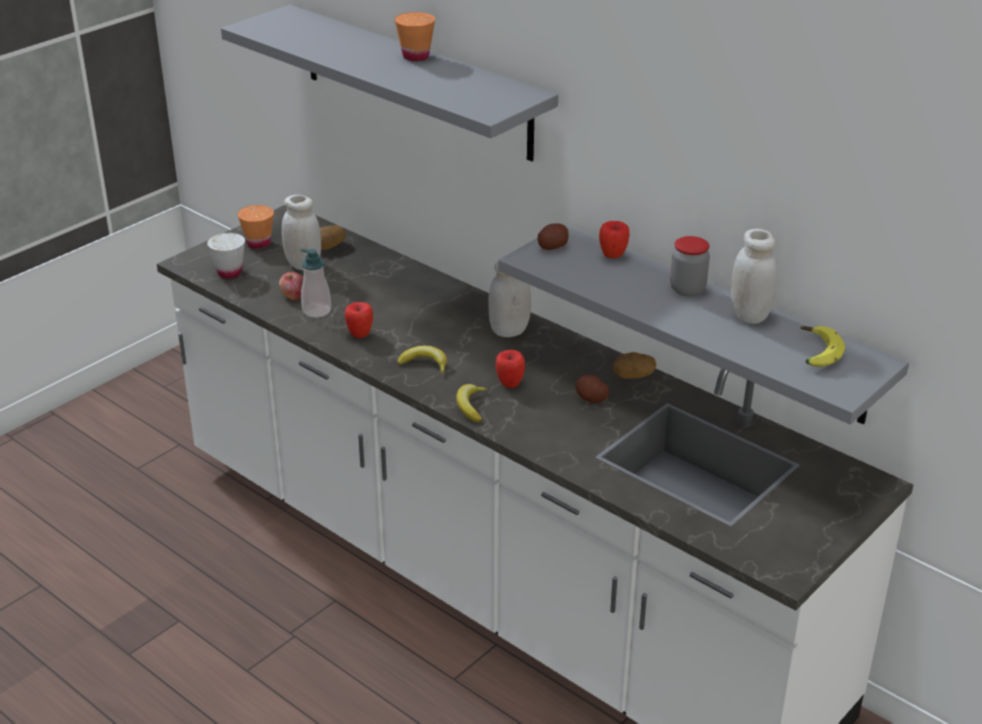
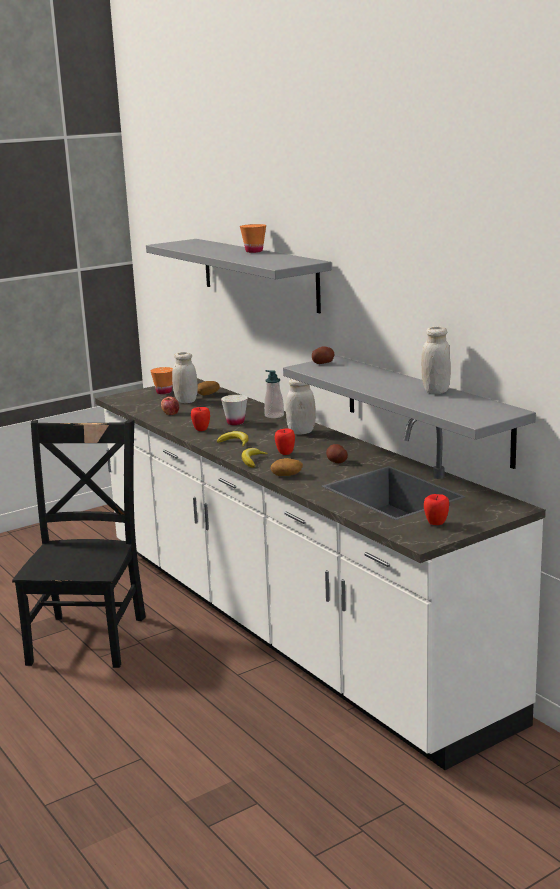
camera: 15 degrees right, 15 degrees down
(217, 634) = (89, 637): none -> black chair
(229, 273) = (137, 403): white cup -> white cup (235, 422)
(316, 311) = (180, 419): soap dispenser -> soap dispenser (274, 415)
(612, 256) = (360, 367): apple -> apple (436, 524)
(634, 375) = (374, 453): potato -> potato (287, 475)
(687, 289) = (401, 380): jar -> none
(815, 353) = (469, 406): banana -> none

